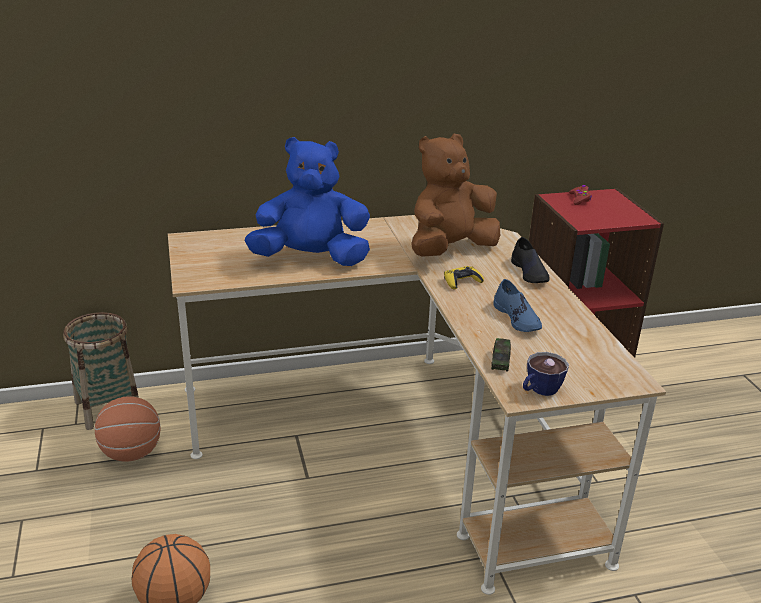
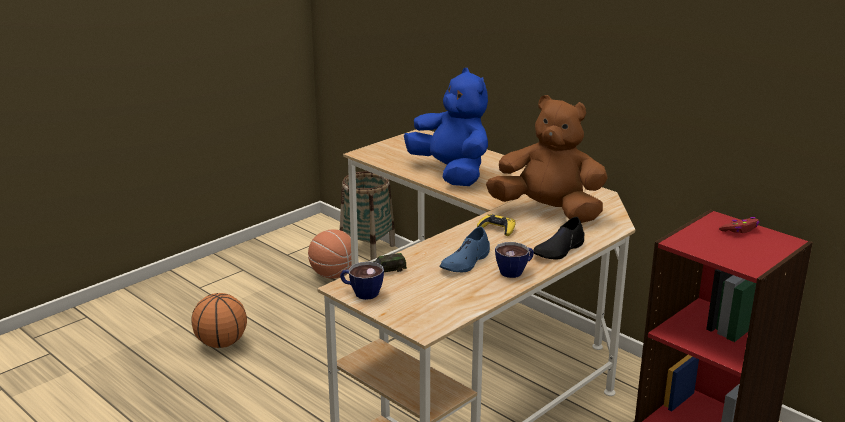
camera: 60 degrees right, 5 degrees down
(554, 303) = (515, 271): none -> cup

